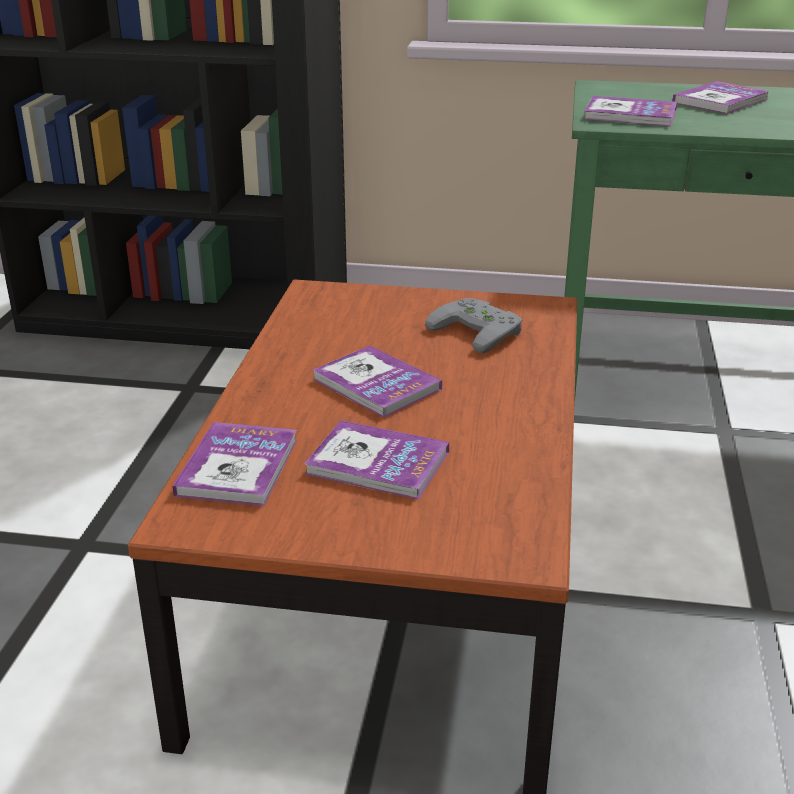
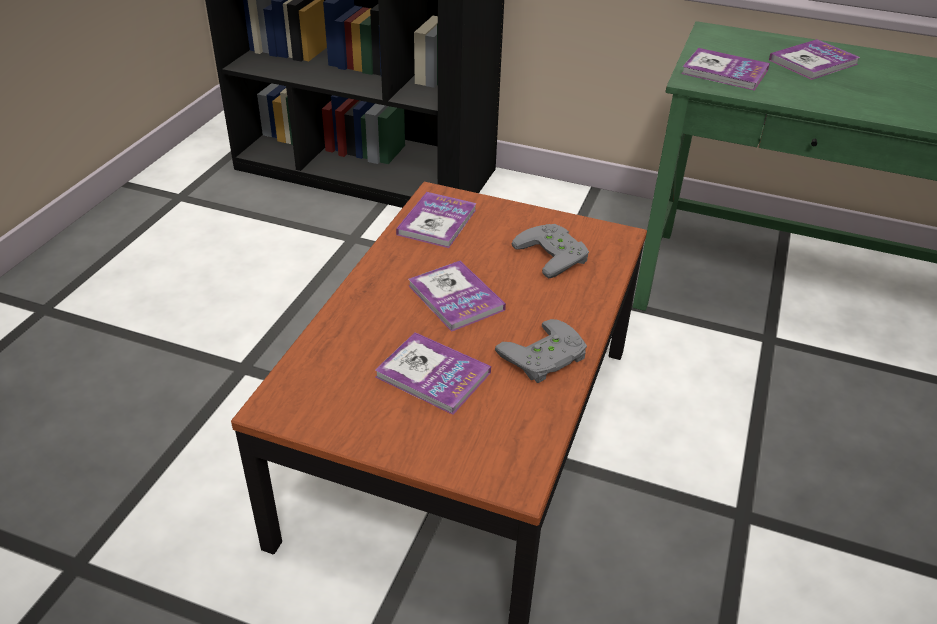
camera: 10 degrees right, 10 degrees up
(238, 467) = (328, 362): book -> book (437, 222)
(510, 430) = (545, 358): none -> grey game controller

